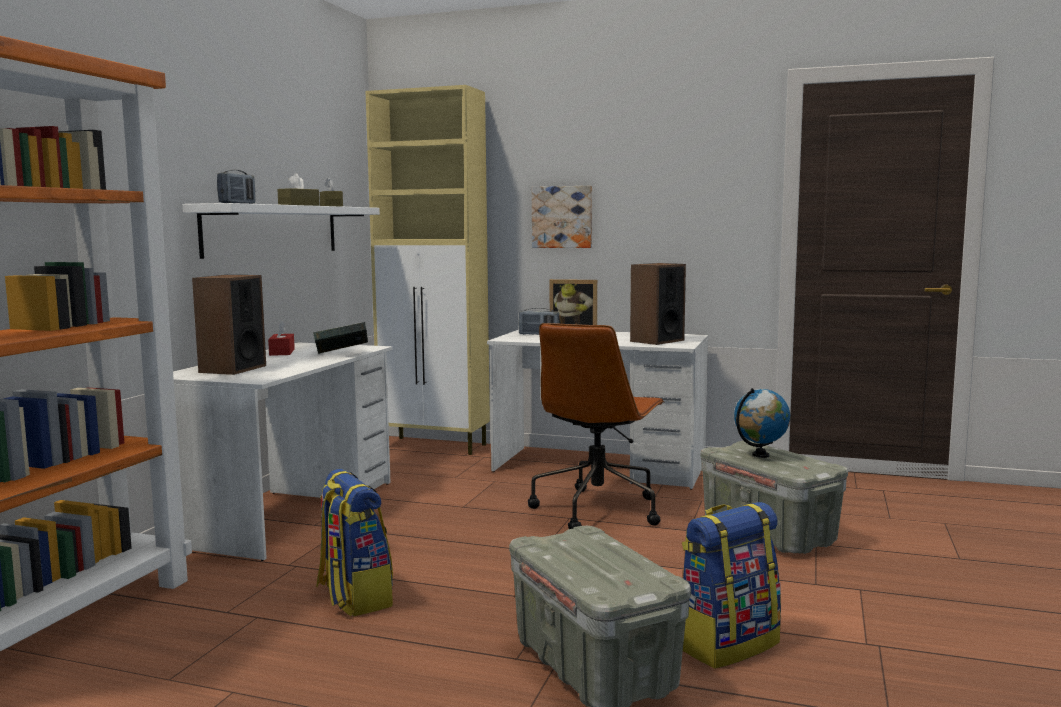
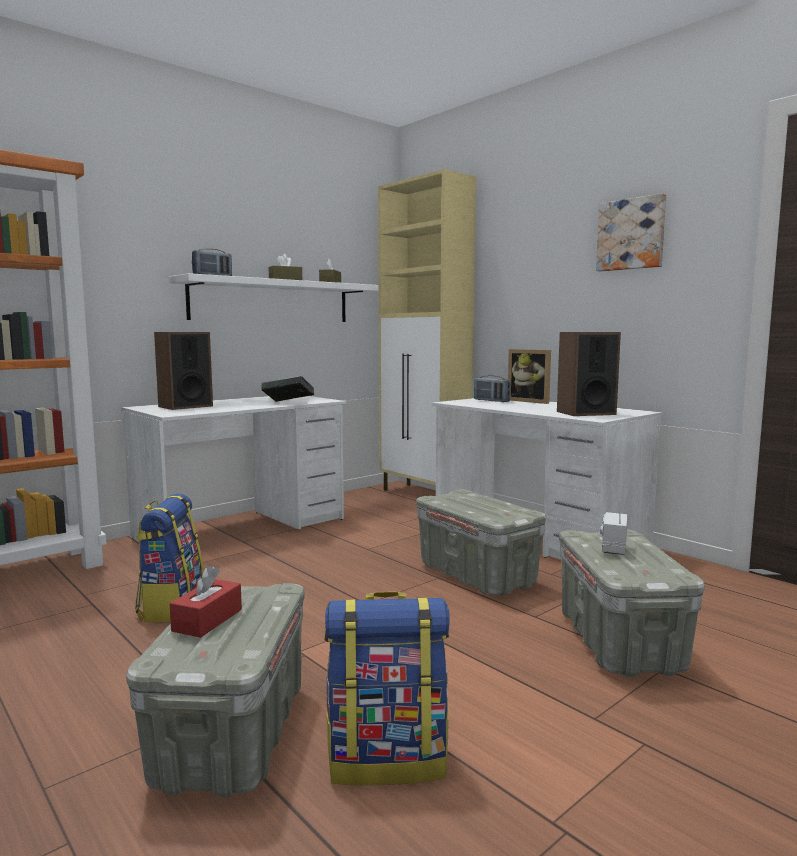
camera: 30 degrees right, 0 degrees up
(282, 352) = (257, 399): red tissue box -> red tissue box (207, 620)
(562, 217) = (534, 289): picture -> picture (631, 234)
(597, 509) = (475, 575): brown office chair -> grey storage box
(760, 455) = (613, 548): globe -> radio

